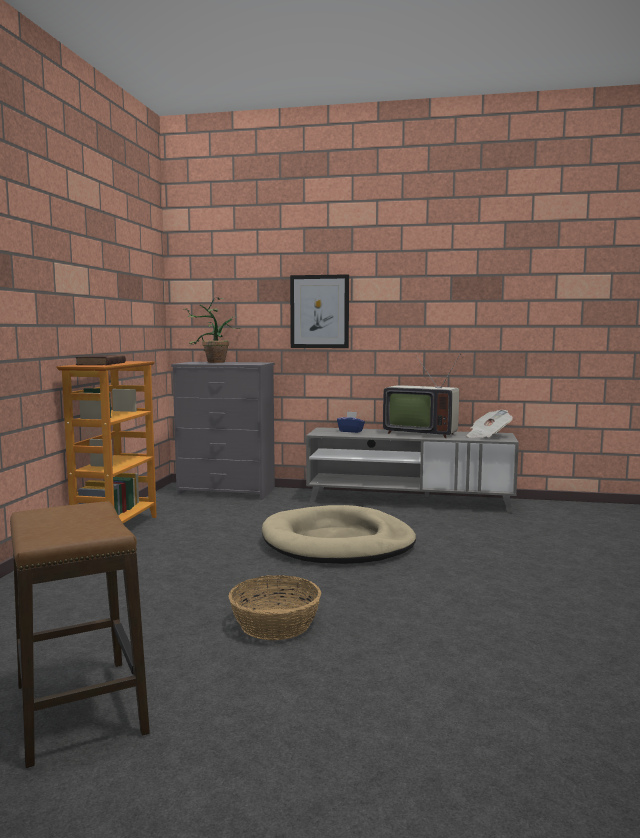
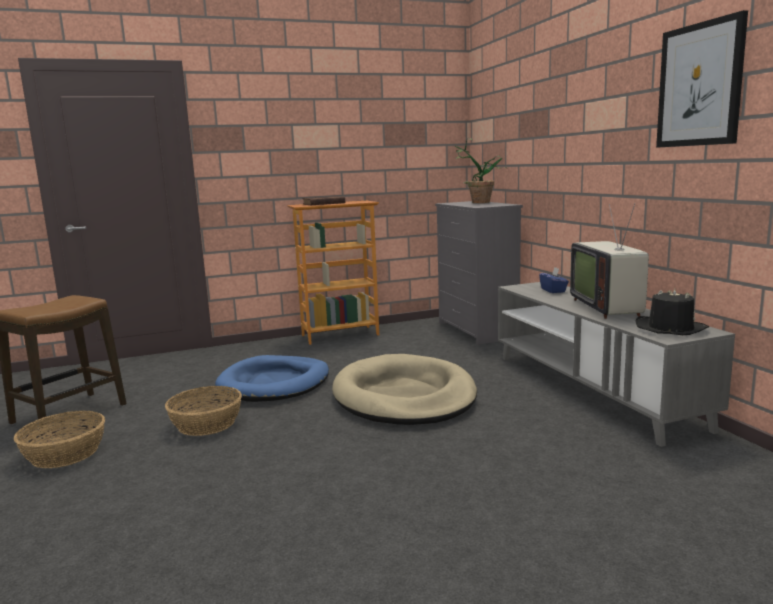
camera: 60 degrees right, 5 degrees up
(209, 578) = (275, 383): none -> blue dog bed
(242, 718) = (65, 453): none -> basket
(319, 311) = (557, 147): picture -> picture (700, 85)
(488, 436) = (670, 328): newspaper -> black hat

